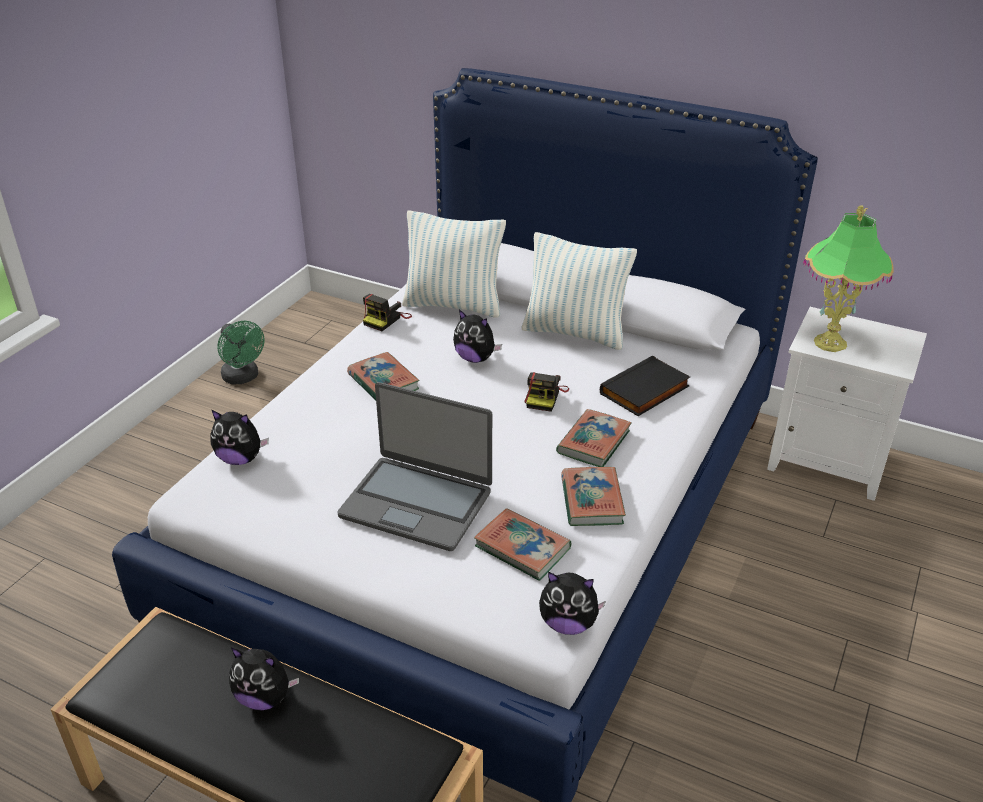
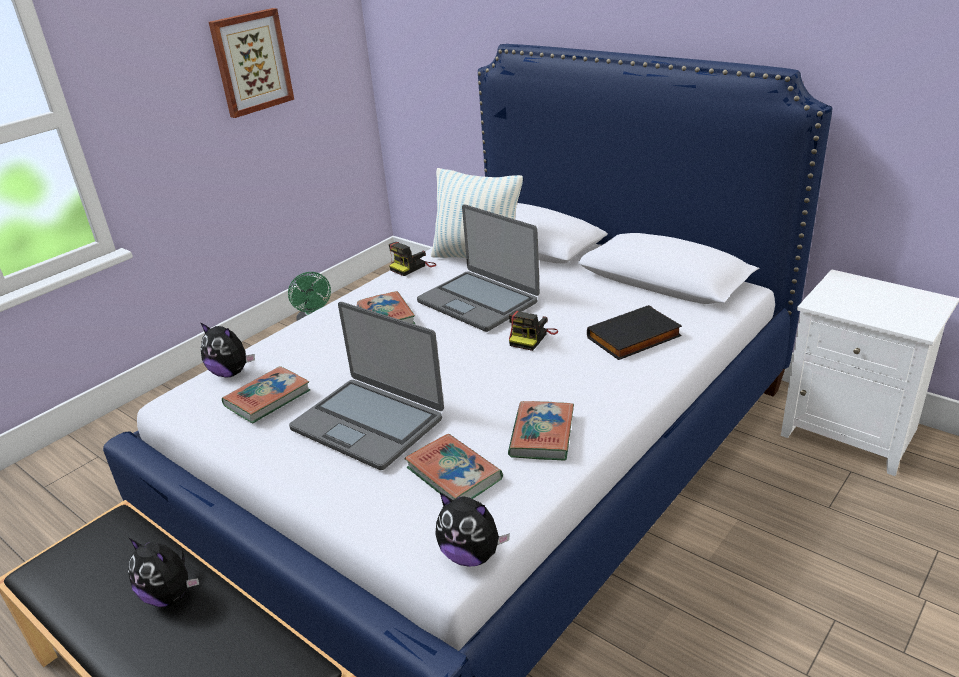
camera: 15 degrees right, 5 degrees down
(170, 85) = (251, 62): none -> picture
(475, 358) = (479, 301): plush toy -> laptop
(575, 333) = (582, 284): pillow -> none
(593, 442) = (564, 381): book -> book (267, 398)
(830, 343) = (844, 303): table lamp -> none

